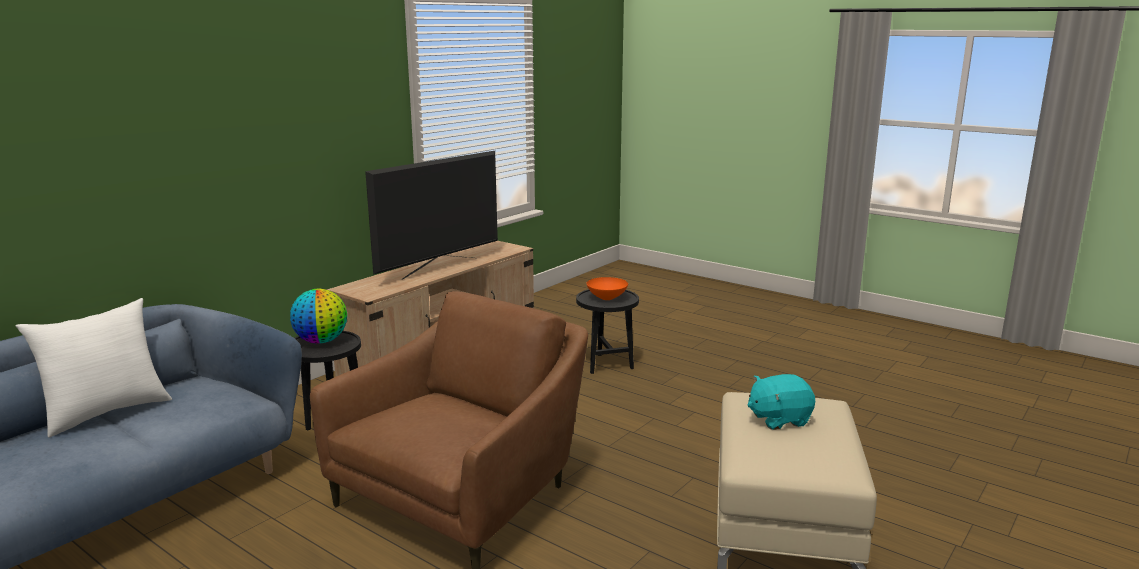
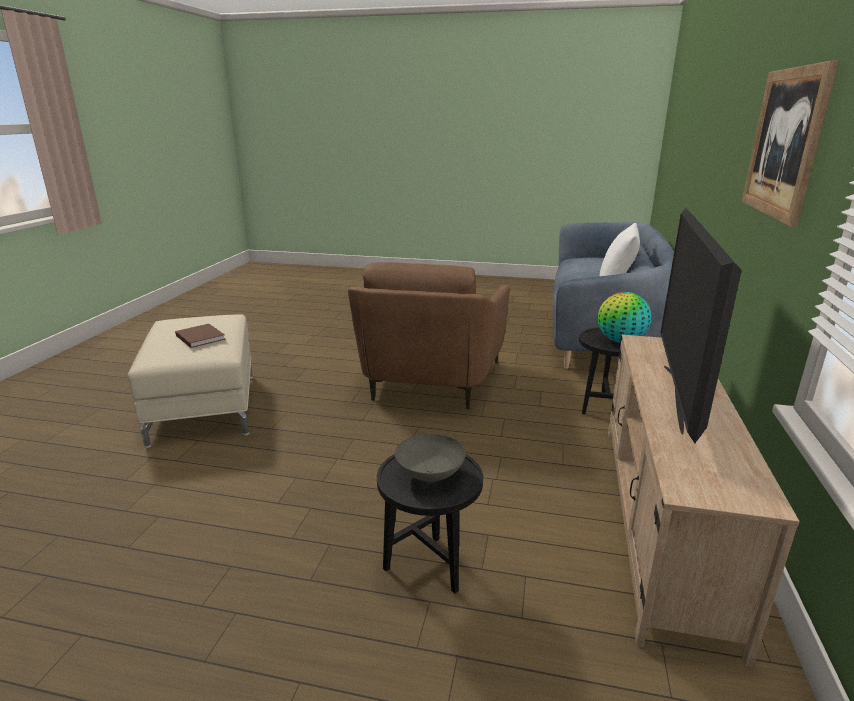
camera: 155 degrees right, 5 degrees up
(315, 118) = (784, 143): none -> picture
(607, 298) = (429, 475): orange bowl -> grey bowl
(778, 419) = (200, 337): turquoise plush toy -> brown book

